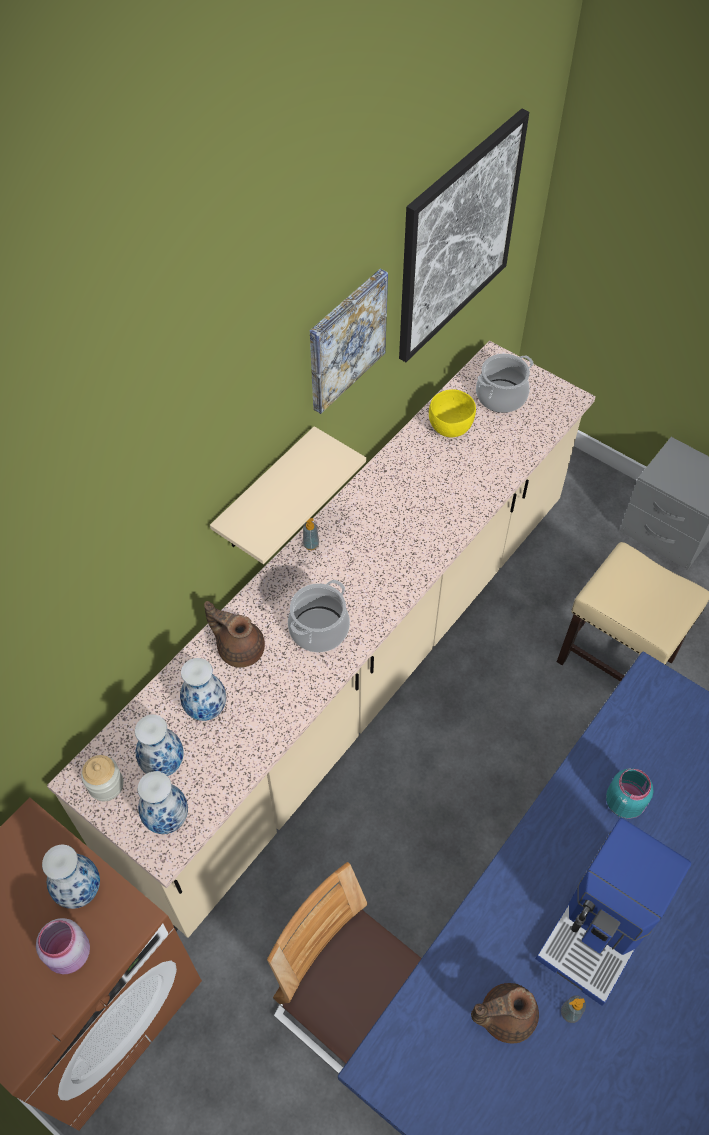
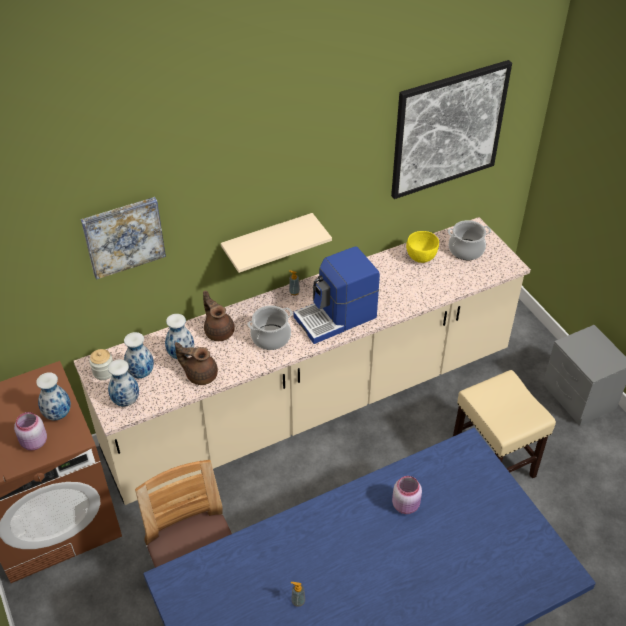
camera: 25 degrees right, 10 degrees down
(345, 340) = (343, 163): picture -> picture (123, 236)
(504, 1015) = (257, 585): brown teapot -> brown teapot (200, 374)
(602, 927) = (348, 565): coffee machine -> coffee machine (336, 318)
(625, 802) = (406, 505): turquoise jar -> pink jar

